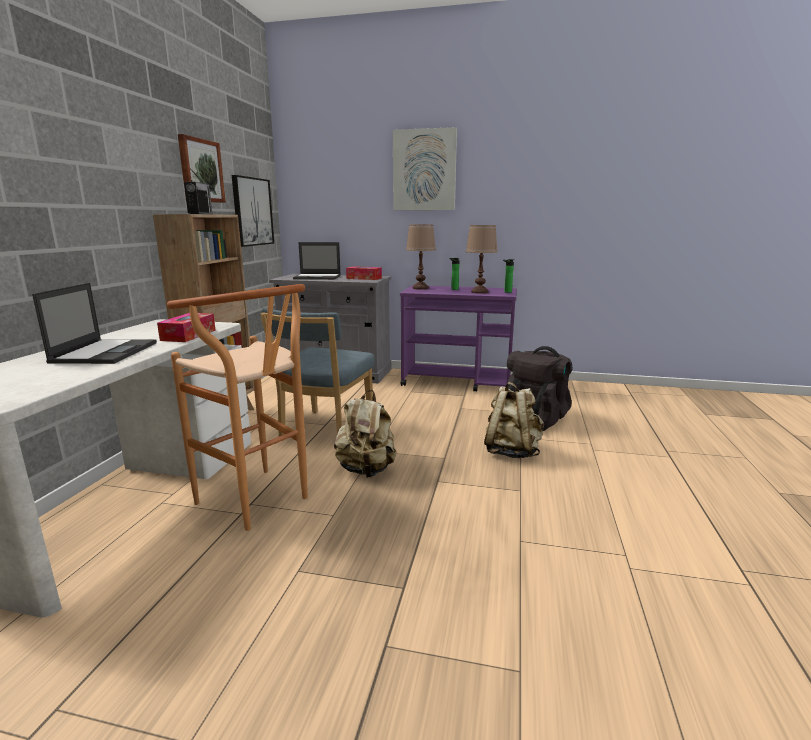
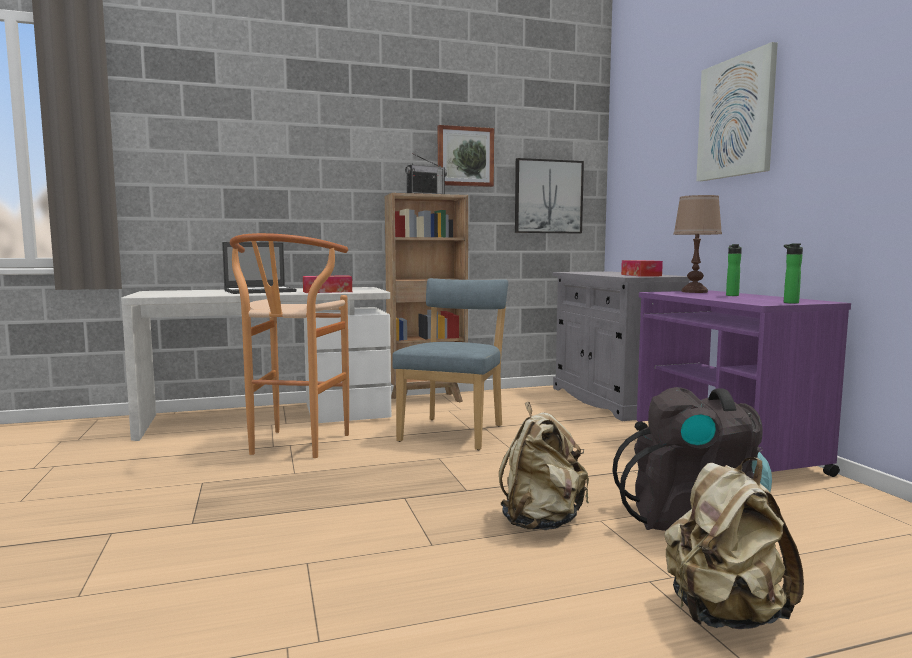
camera: 60 degrees right, 10 degrees down
(318, 277) = (603, 273): laptop -> none
(324, 431) = (454, 432): blue chair -> blue chair turned 120 degrees clockwise
(366, 470) = (392, 465): beige backpack -> beige backpack (724, 615)
(480, 292) = (744, 299): brown table lamp -> none

